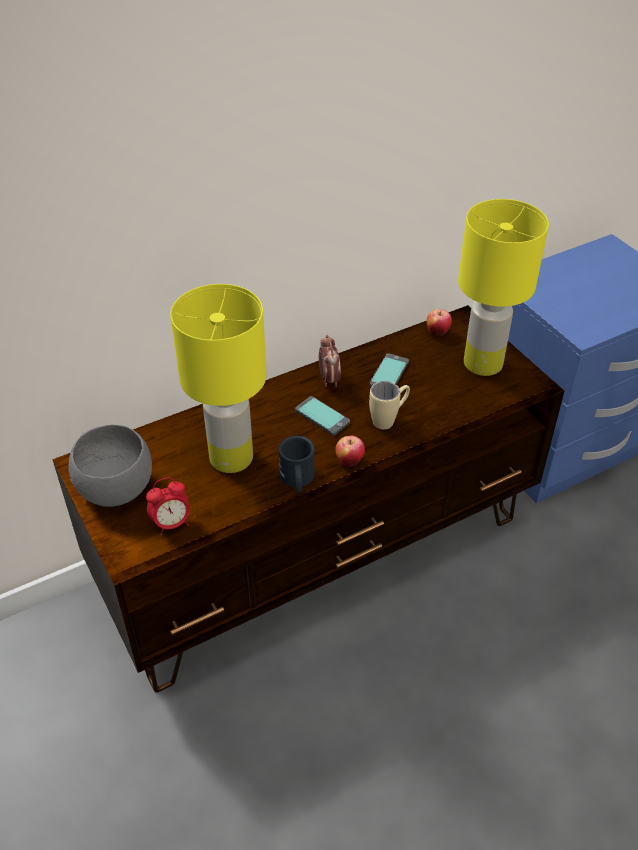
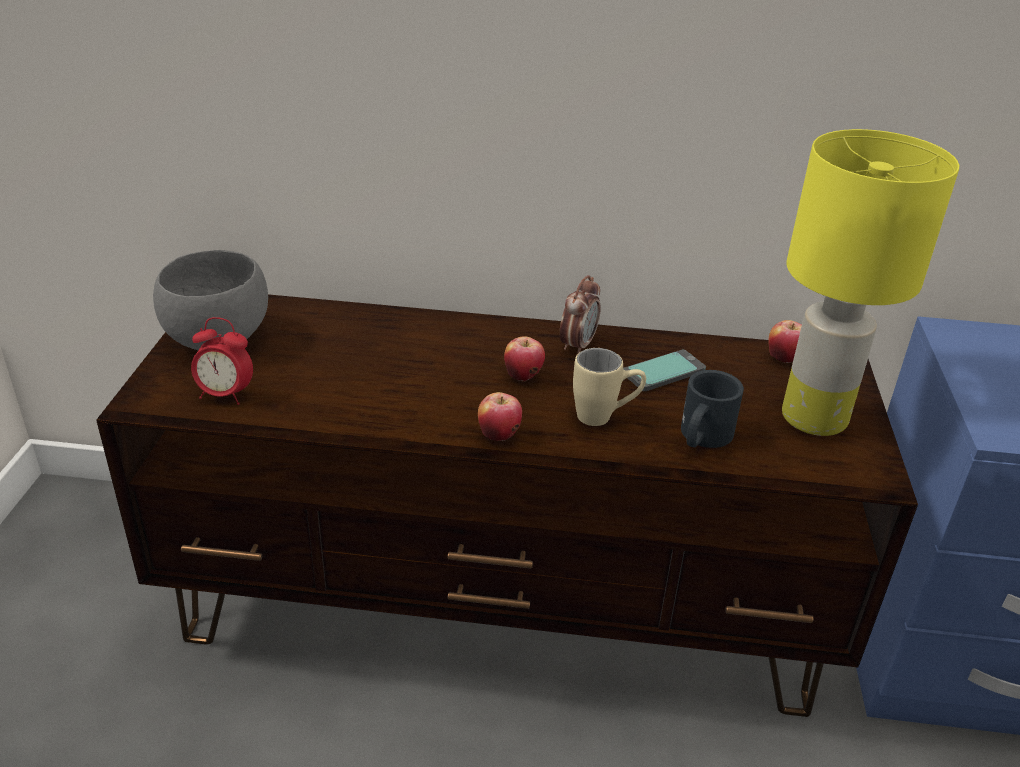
camera: 35 degrees right, 10 degrees down
(232, 459) = (367, 368): yellow table lamp -> none
(297, 480) = (411, 423): black mug -> black mug (702, 438)
(322, 416) = (523, 376): phone -> apple

